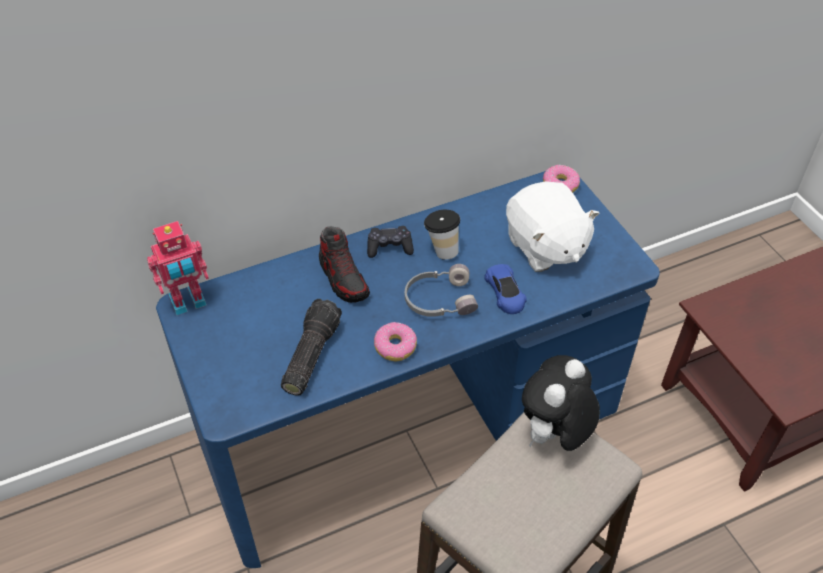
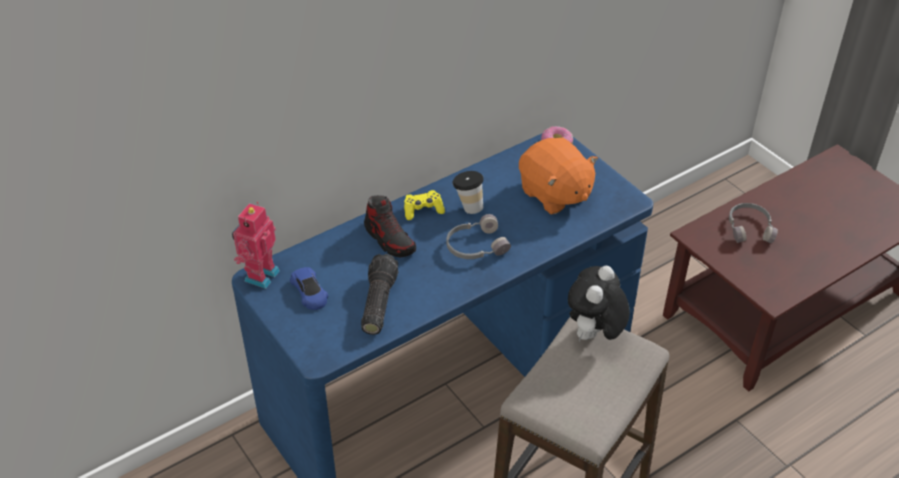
camera: 10 degrees left, 5 degrees down
(188, 302) = (260, 275): toy robot -> toy robot turned 150 degrees clockwise
(389, 247) = (423, 210): black game controller -> yellow game controller
(395, 346) = (447, 287): donut -> none
(505, 292) = (529, 233): blue toy car -> blue toy car (309, 292)
(545, 247) = (554, 194): white plush toy -> orange plush toy
(775, 308) = (750, 228): none -> grey headphones

